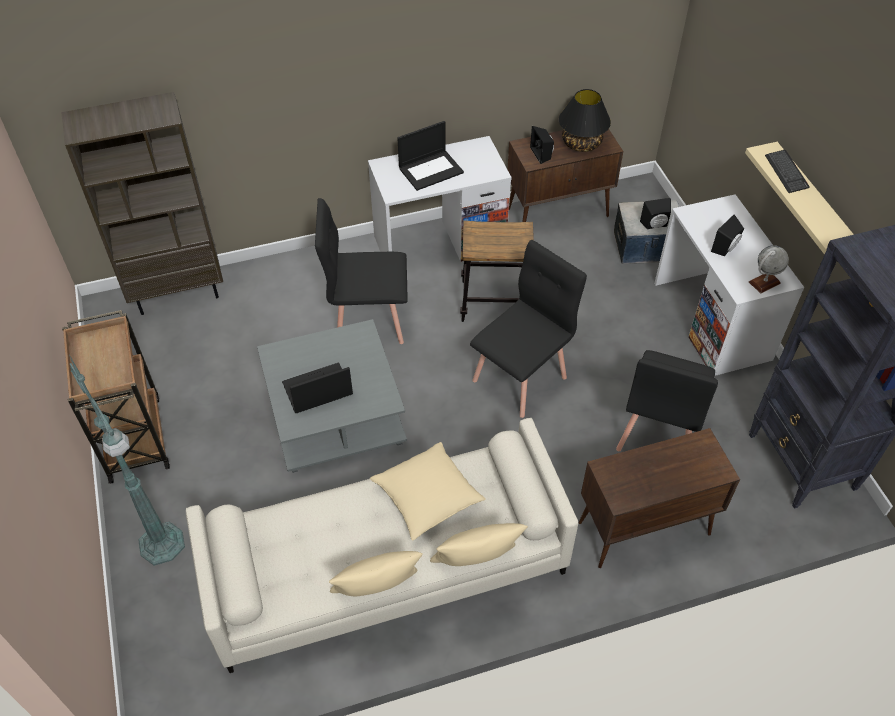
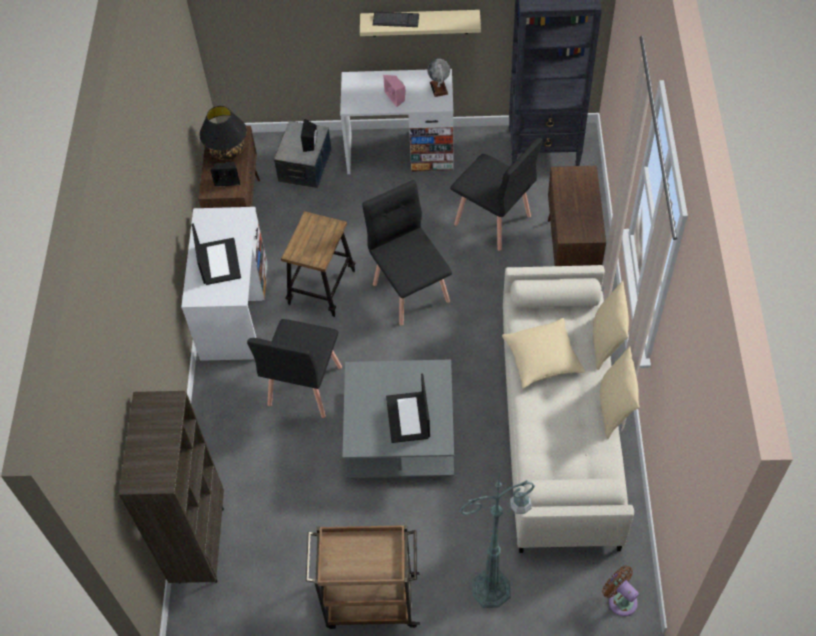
camera: 70 degrees left, 5 degrees up
(164, 685) = (620, 600): none -> brown fan
(726, 248) = (396, 97): black speaker -> pink speaker

